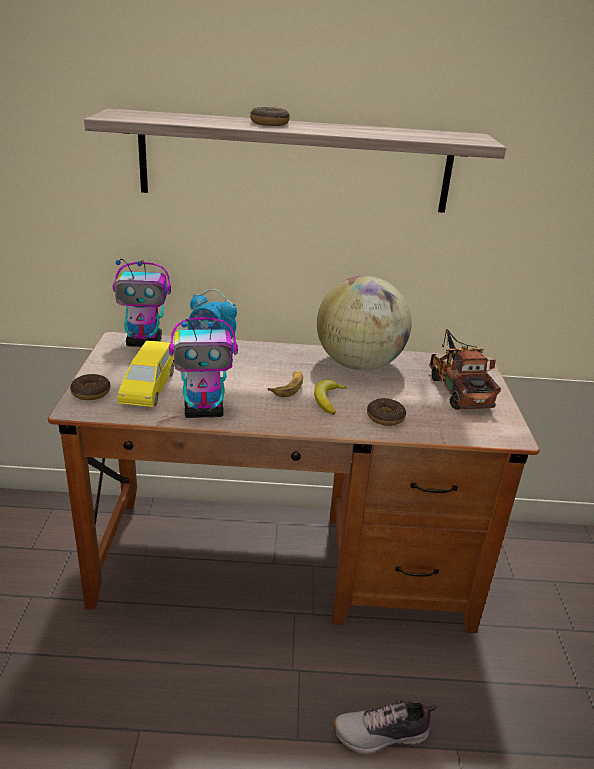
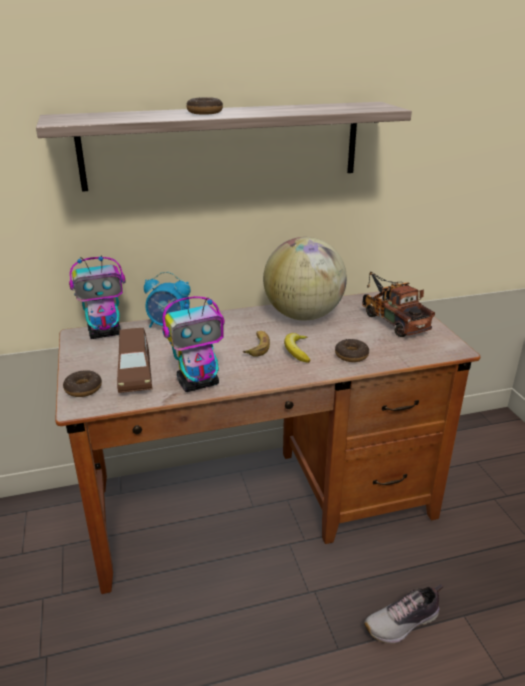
camera: 15 degrees left, 0 degrees up
(149, 388) = (135, 373): yellow toy car -> brown toy car

